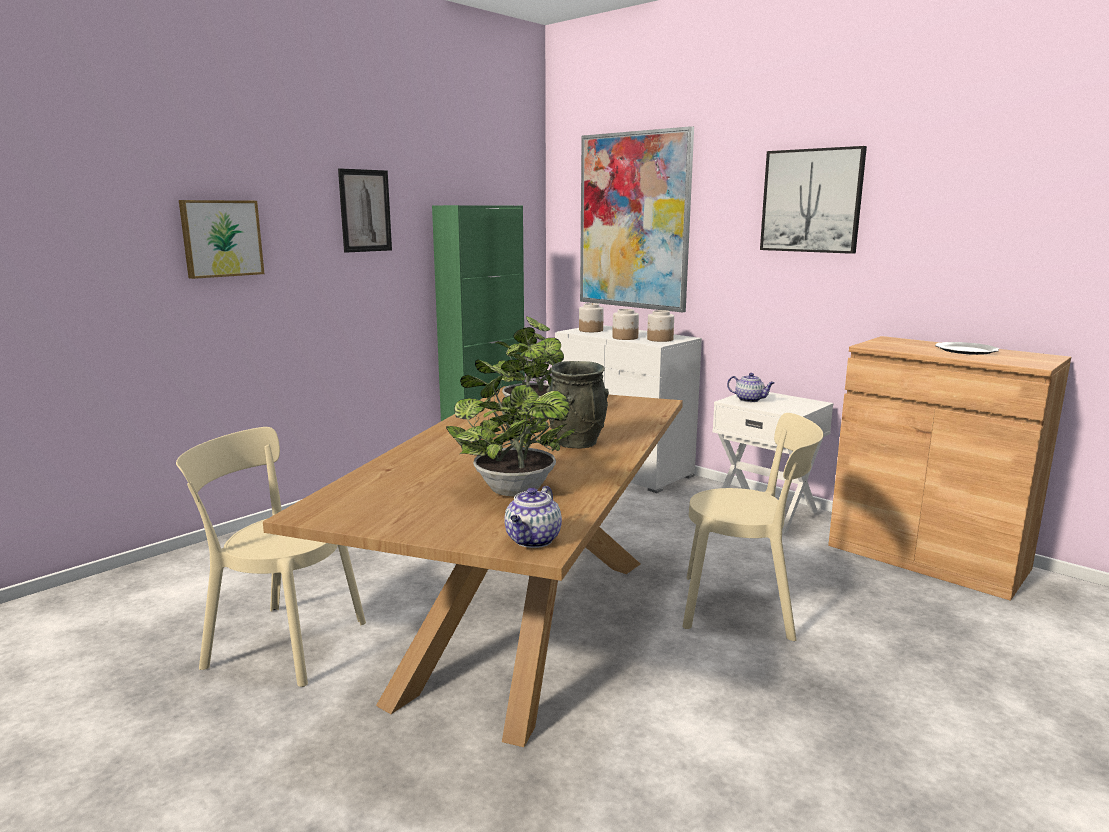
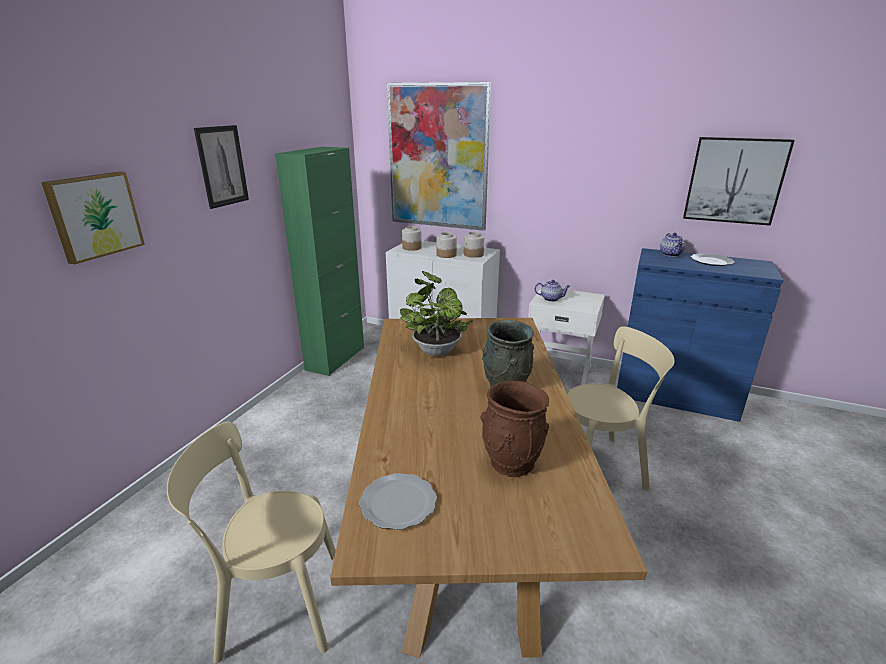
camera: 20 degrees left, 10 degrees up
(369, 493) = (398, 502): none -> plate
(510, 489) = (511, 464): potted plant -> brown vase
(533, 541) = (593, 537): teapot -> teapot (671, 254)
(811, 201) = (590, 147): picture -> picture (734, 180)
(926, 557) = (675, 394): brown cabinet -> blue cabinet

